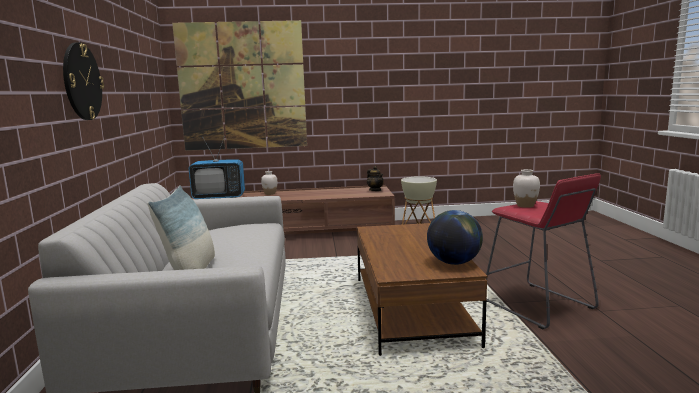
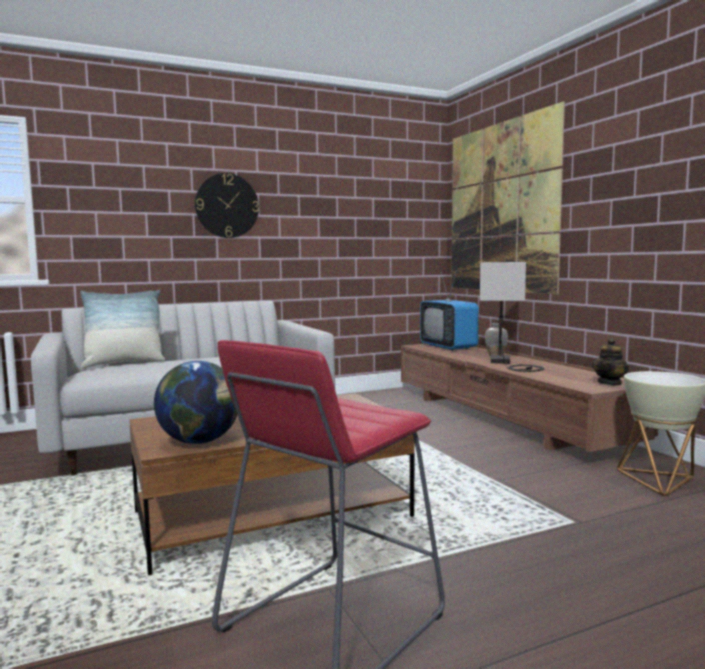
camera: 70 degrees right, 5 degrees down
(303, 195) = (509, 364): none -> table lamp
(525, 205) = (353, 407): white vase -> none

